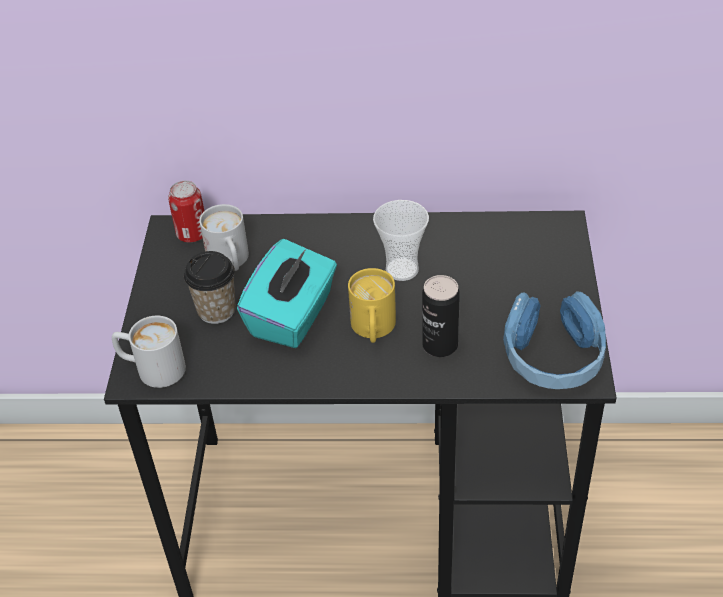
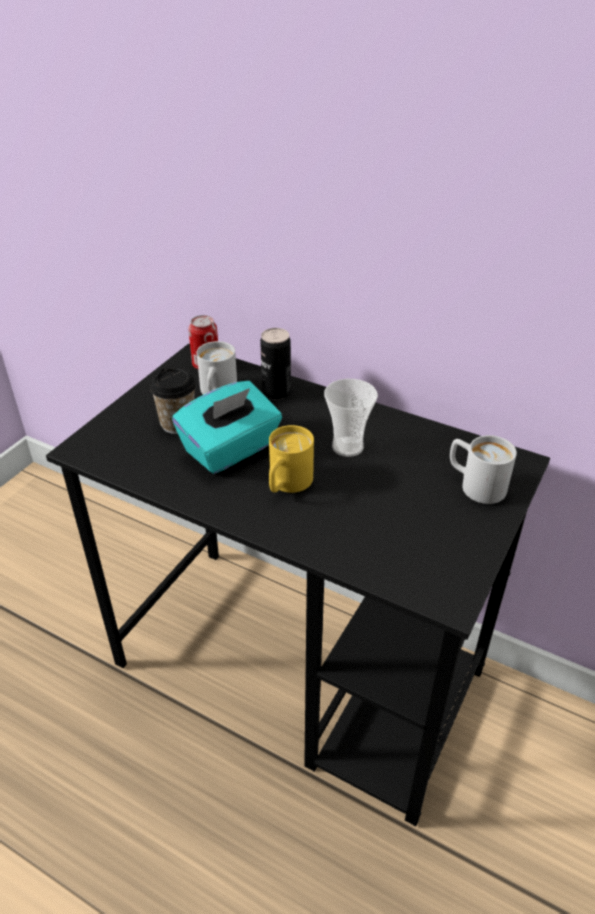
camera: 25 degrees right, 5 degrees down
(151, 368) = (96, 447): white mug -> white mug (474, 484)
(440, 345) = (334, 519): can -> can (276, 392)
(552, 356) = (431, 569): blue headphones -> none

